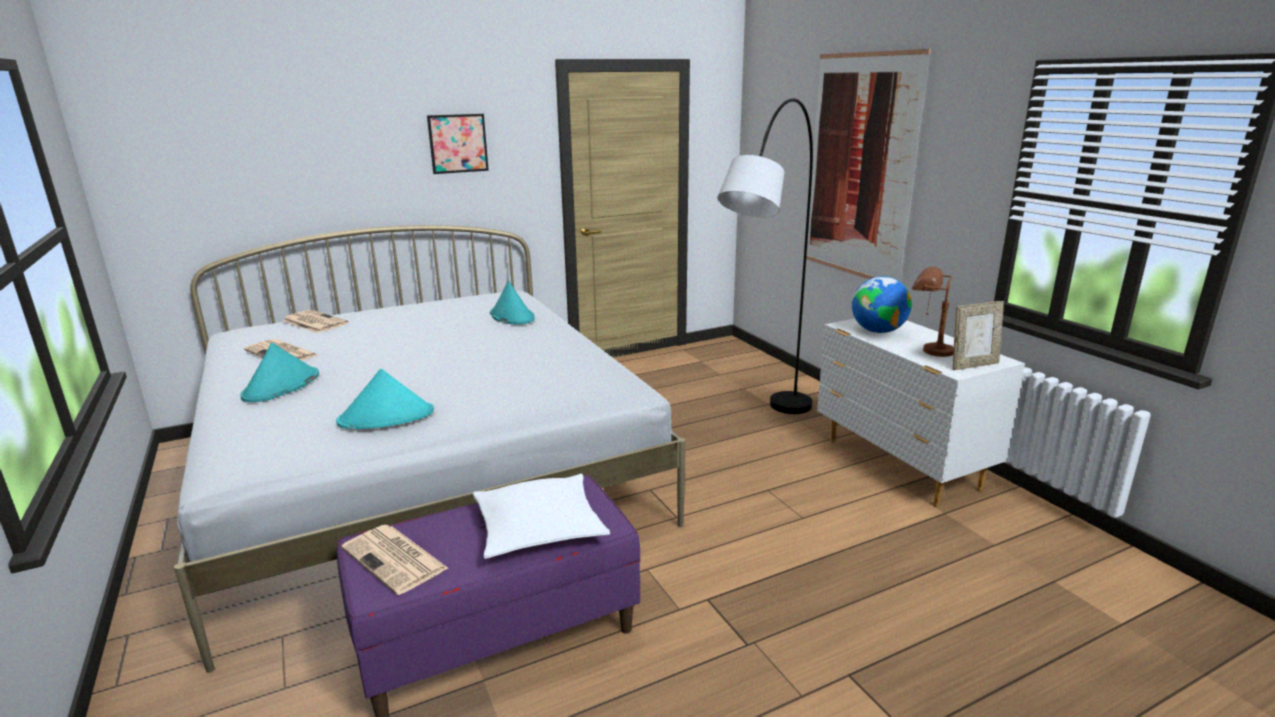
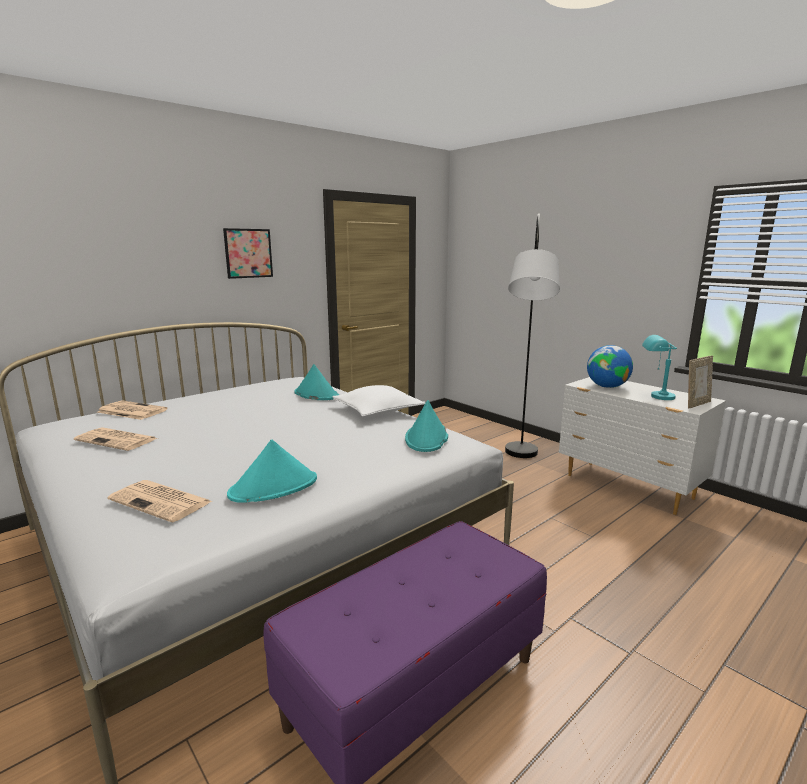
camera: 15 degrees left, 5 degrees down
(281, 386) = (138, 469): turquoise hat -> turquoise hat (426, 438)
(396, 559) = (343, 632): newspaper -> newspaper (162, 501)
(539, 528) = (458, 576): white pillow -> white pillow (378, 410)
(860, 168) = (560, 272): picture -> none
(927, 350) = (654, 396): brown table lamp -> turquoise table lamp

